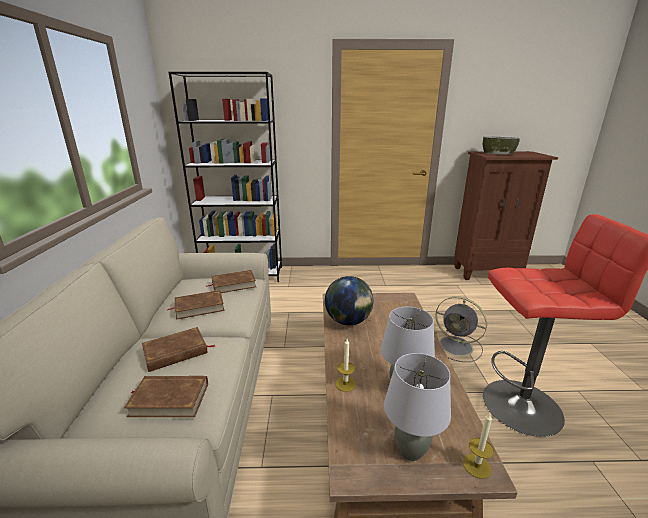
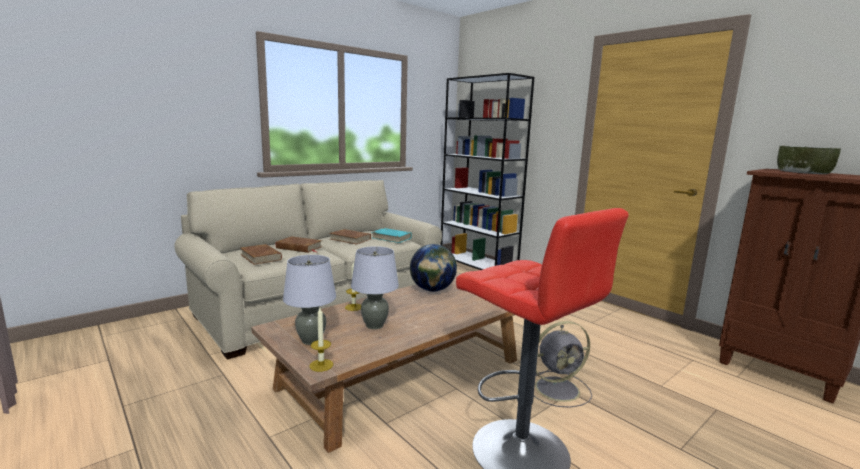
camera: 50 degrees right, 10 degrees down
(233, 284) = (391, 238): brown book -> turquoise book
(457, 346) = (559, 388): grey fan -> grey fan turned 105 degrees counterclockwise

